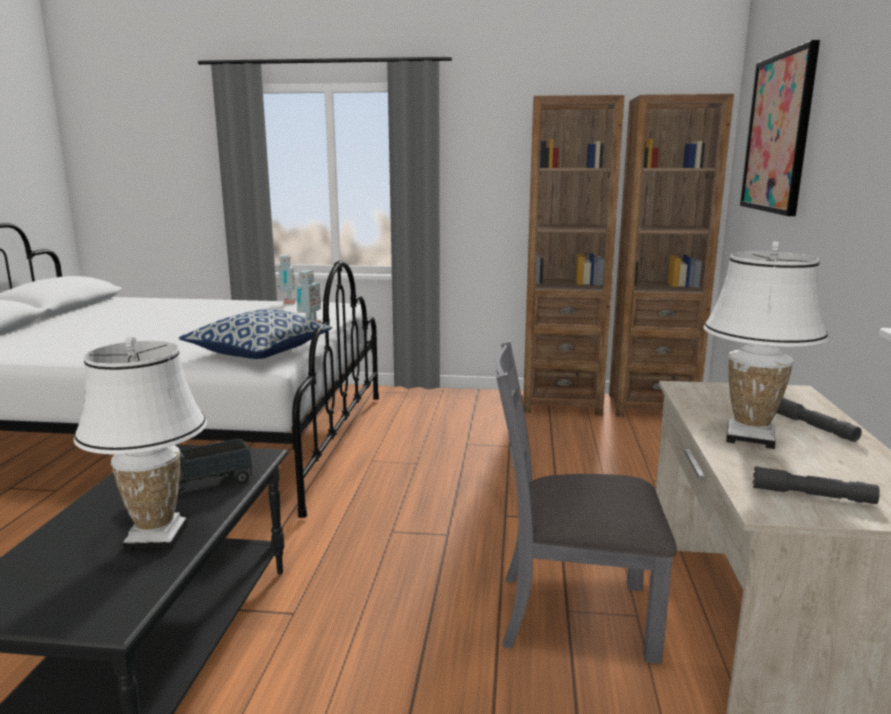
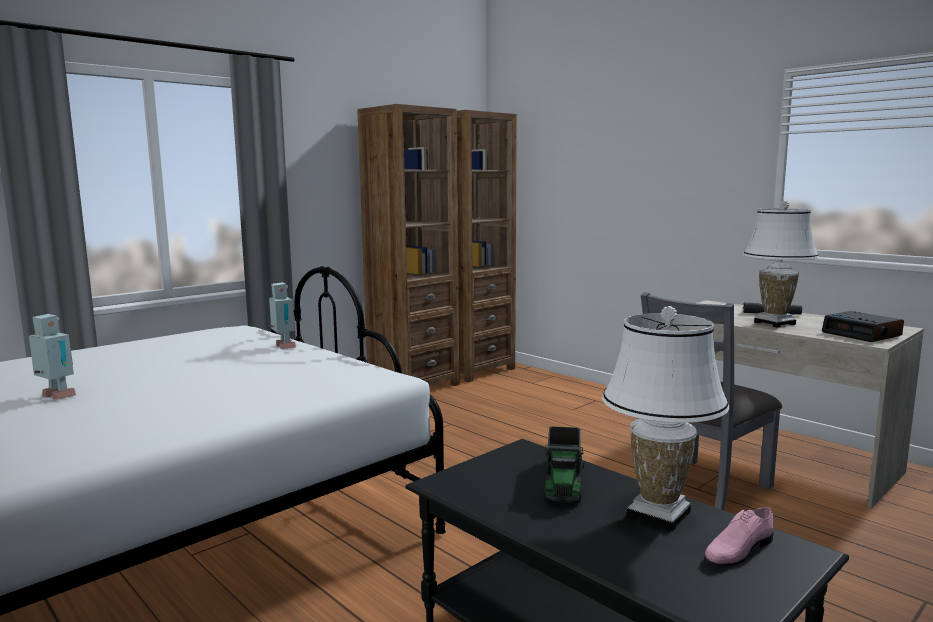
camera: 50 degrees left, 5 degrees down
(100, 586) = (737, 549): none -> pink shoe
(259, 351) = (333, 373): pillow -> none
(288, 303) = (166, 338): toy robot -> toy robot (56, 397)
(778, 134) = (567, 144): picture -> none
(812, 495) = (862, 334): grey flashlight -> alarm clock

